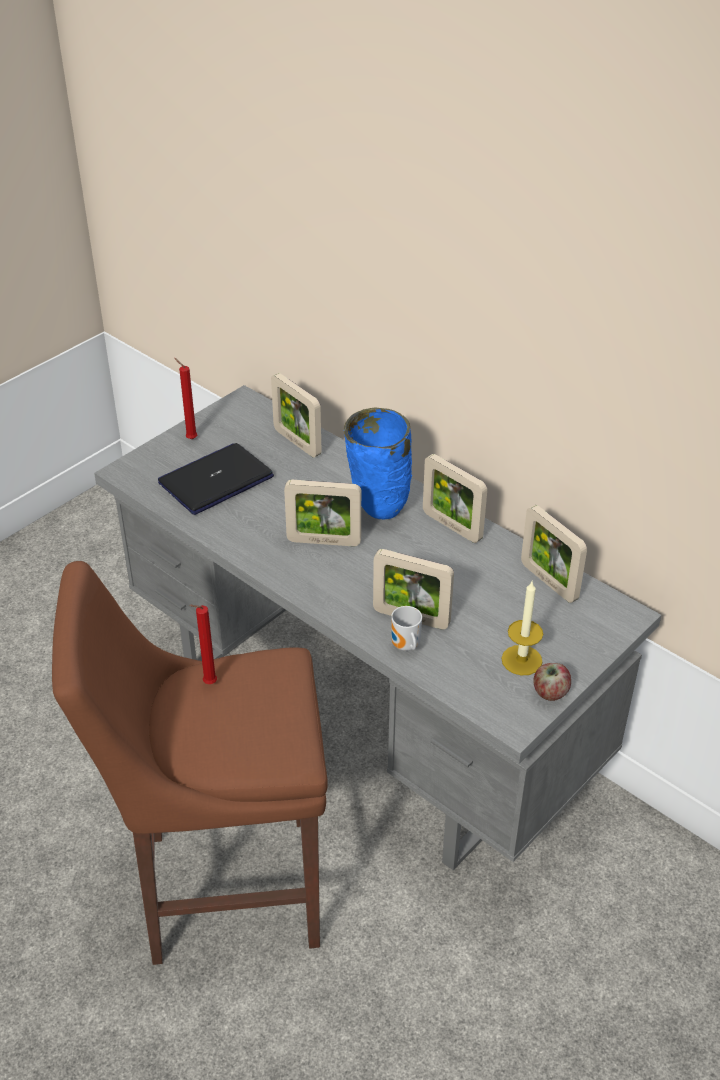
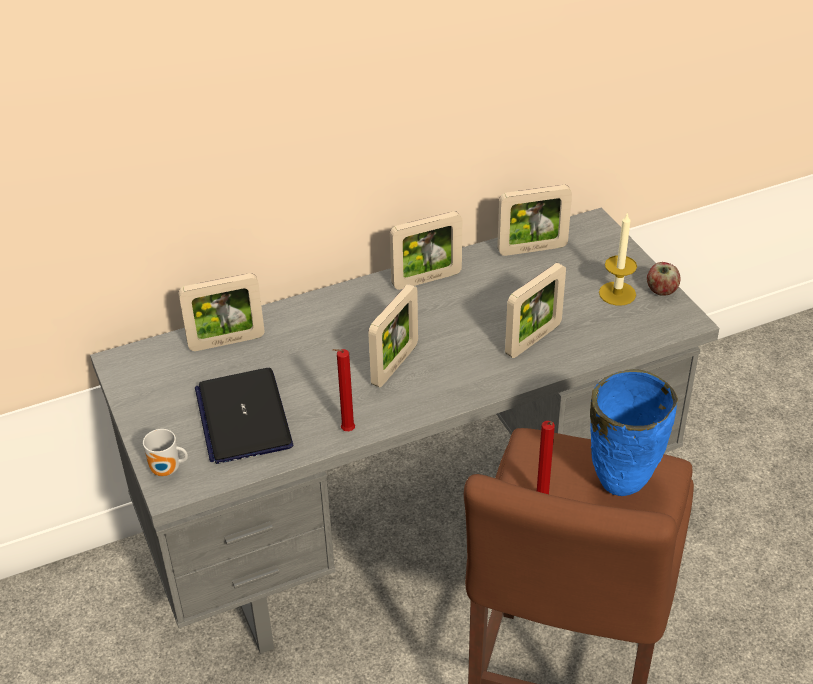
camera: 65 degrees left, 0 degrees up
(190, 438) = (153, 420): red candle -> red candle (346, 431)
(377, 511) = (373, 318): blue vase -> blue vase (620, 487)
(405, 647) = (568, 354): mug -> mug (167, 471)

